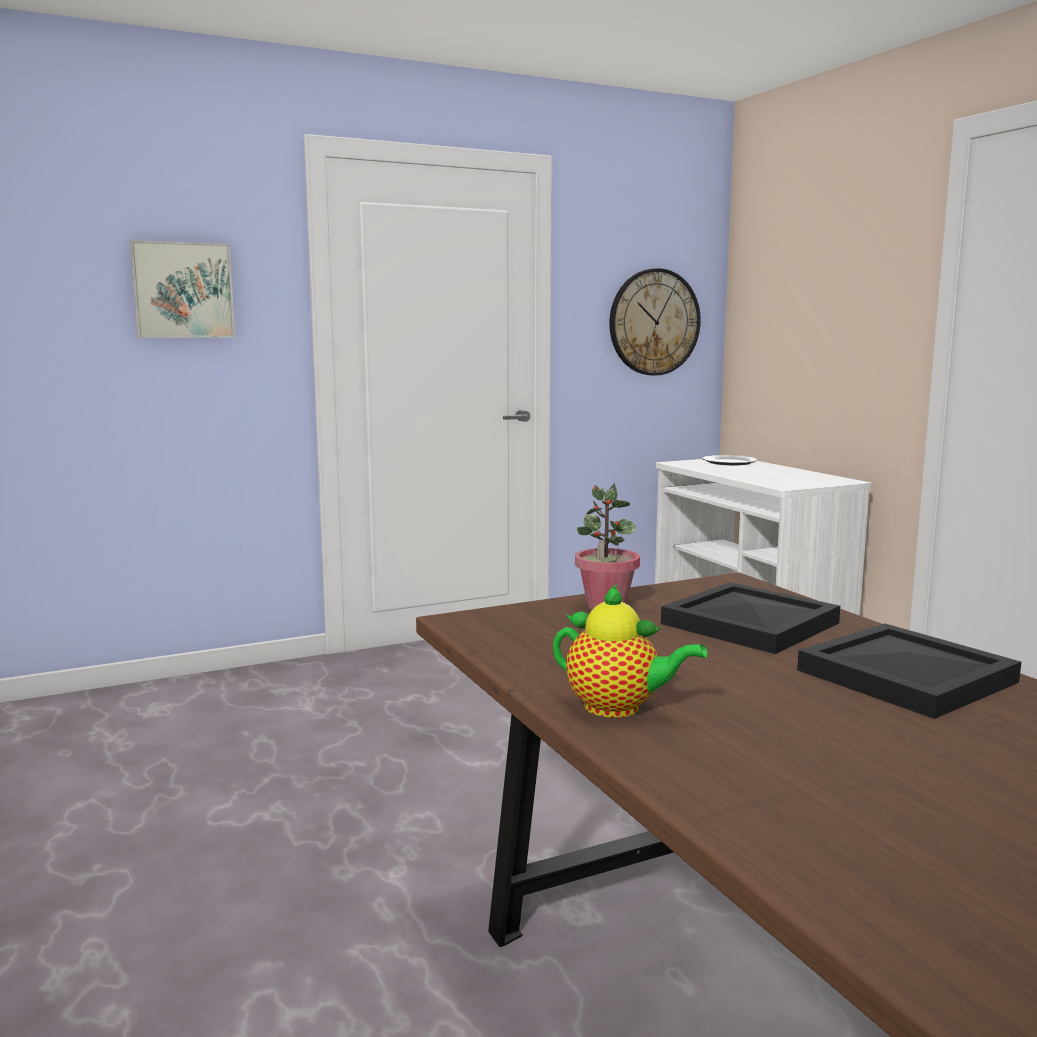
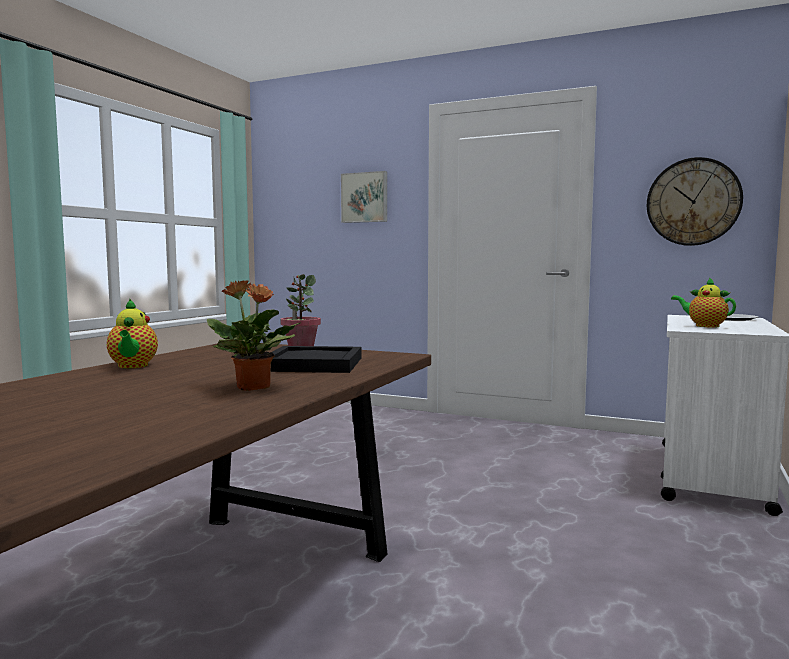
camera: 50 degrees right, 5 degrees down
(769, 478) = (704, 326): none -> teapot
(907, 677) = (254, 388): black tray -> potted plant

